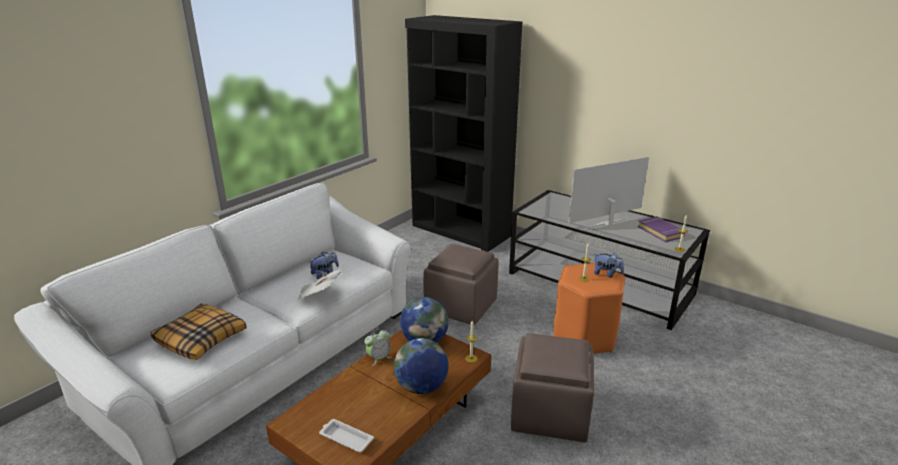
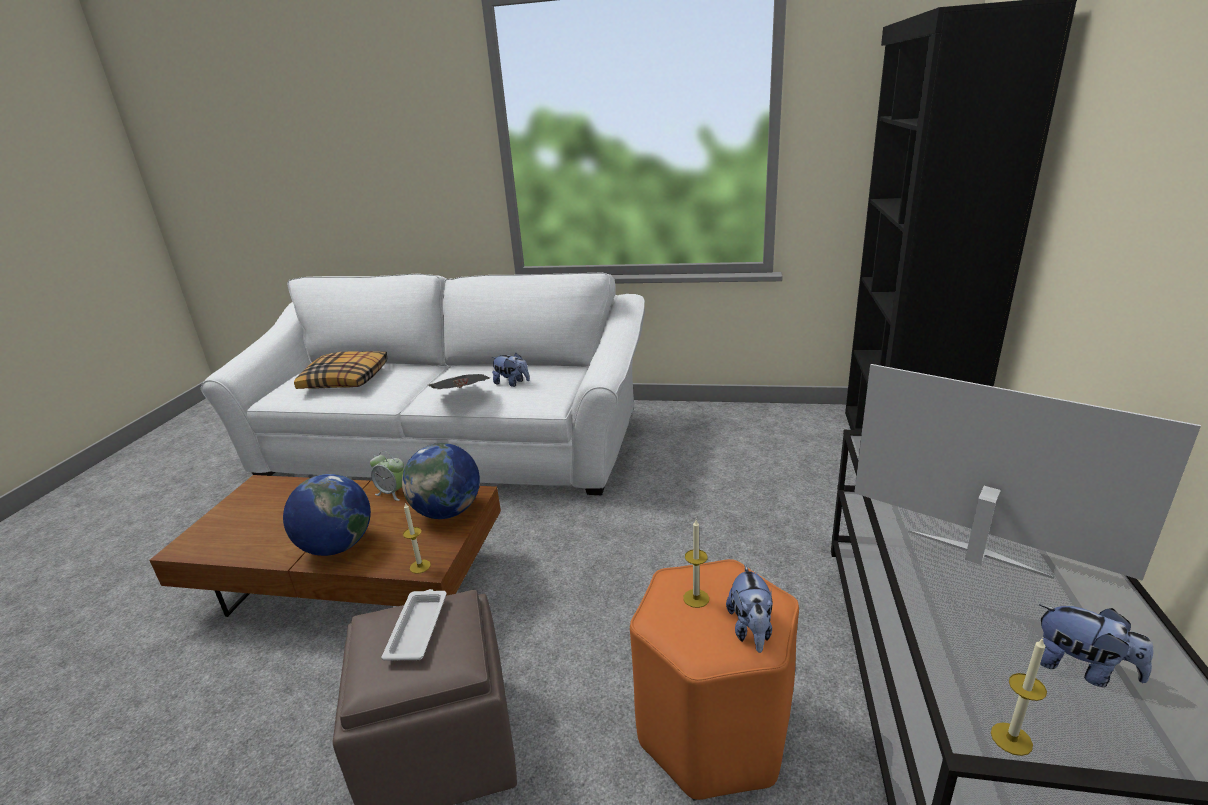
camera: 65 degrees right, 0 degrees up
(345, 438) = (228, 528): white tray -> white tray (418, 628)
(462, 306) = (672, 538): brown ottoman -> none
(660, 232) = (1082, 669): purple book -> plush toy

